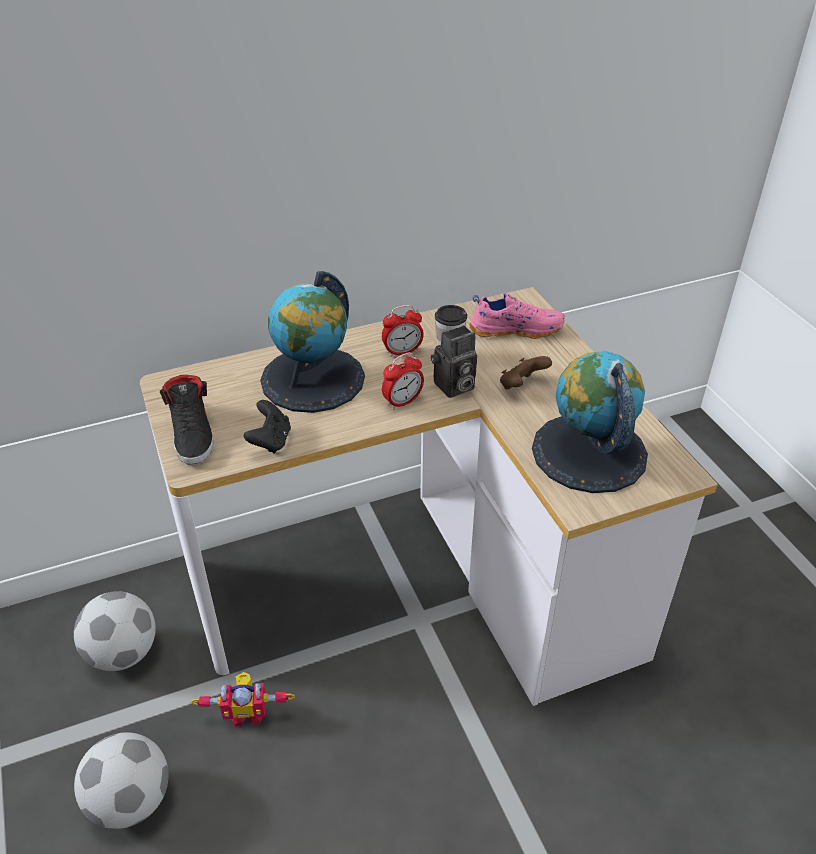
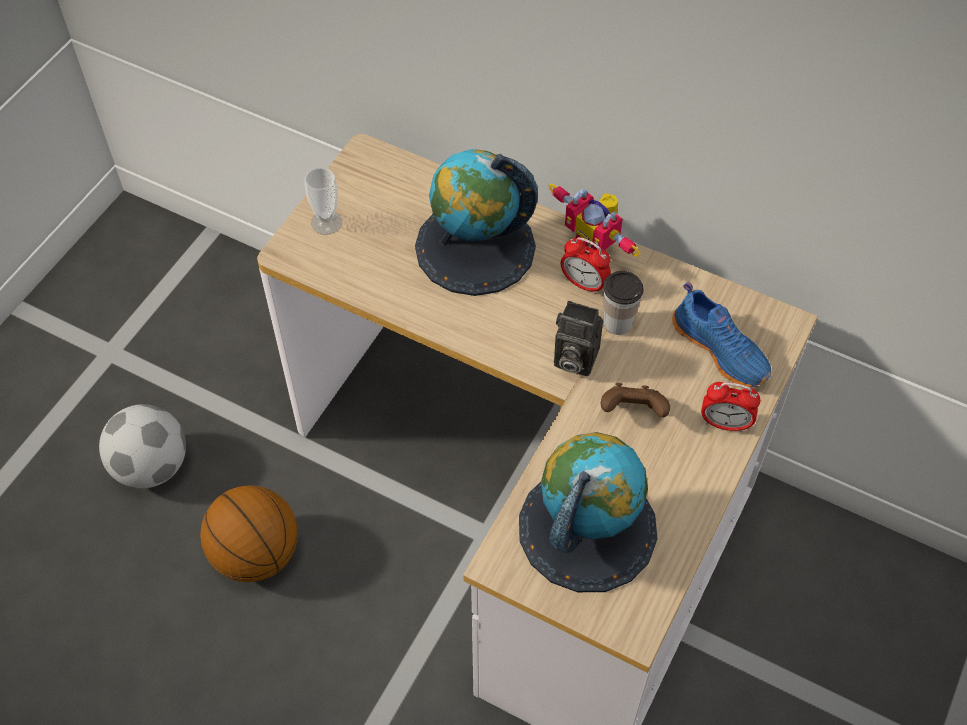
camera: 50 degrees right, 15 degrees up
(123, 653) = (260, 350): football -> none
(193, 433) = (326, 222): black shoe -> cup
(247, 713) = (283, 480): toy robot -> toy robot (595, 243)
(270, 441) = (367, 280): black game controller -> none
(288, 774) = (256, 553): none -> basketball
(402, 402) = (511, 335): alarm clock -> alarm clock (725, 423)
(515, 329) = (721, 349): pink shoe -> blue shoe

